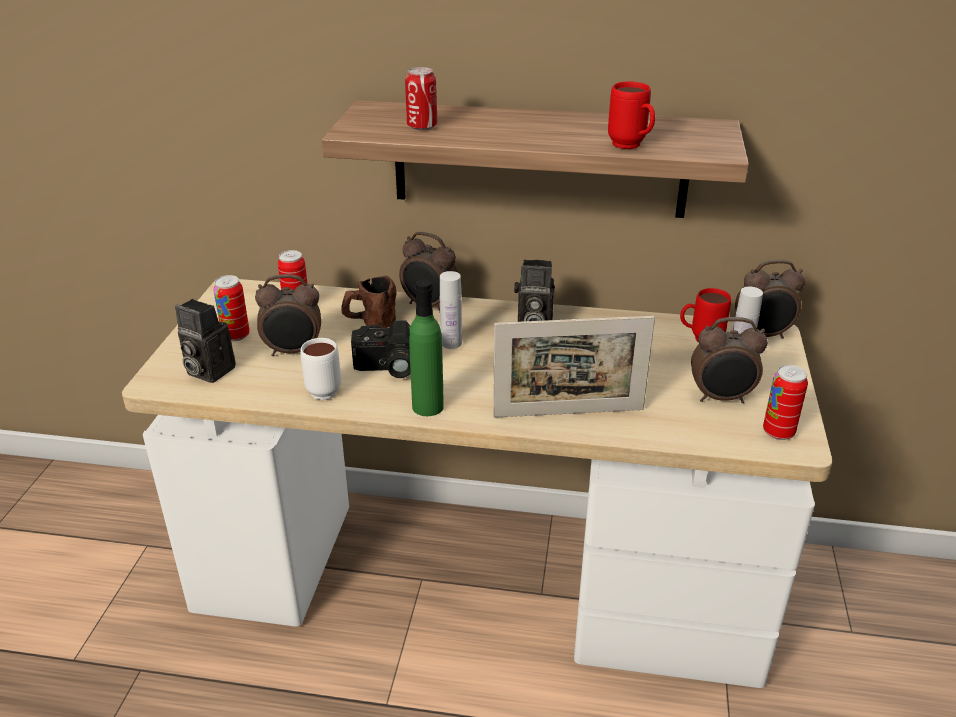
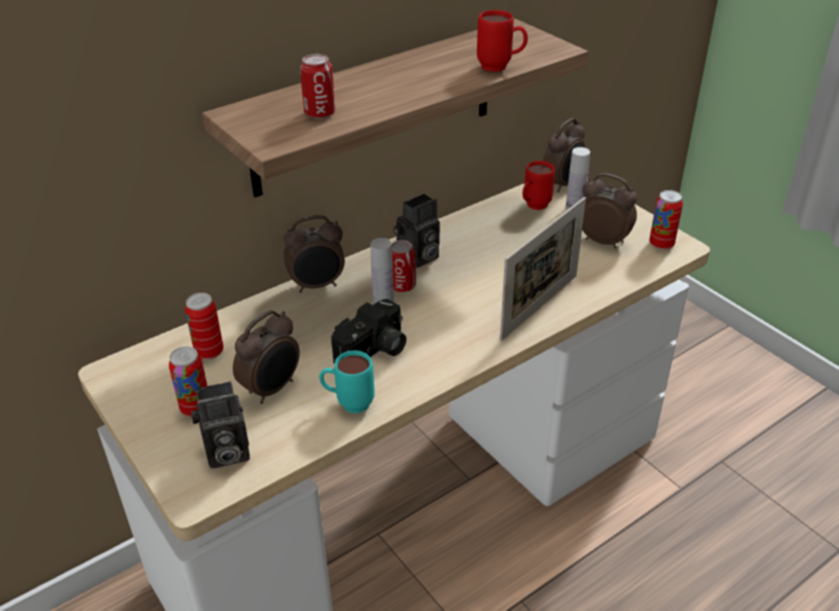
camera: 45 degrees left, 5 degrees up
(320, 389) = (348, 403): white mug -> turquoise mug
(369, 324) = (295, 327): brown mug -> none
(428, 406) = (447, 363): green bottle -> none
(487, 338) = (402, 286): none -> can
(721, 398) = (603, 241): alarm clock -> alarm clock turned 105 degrees counterclockwise

